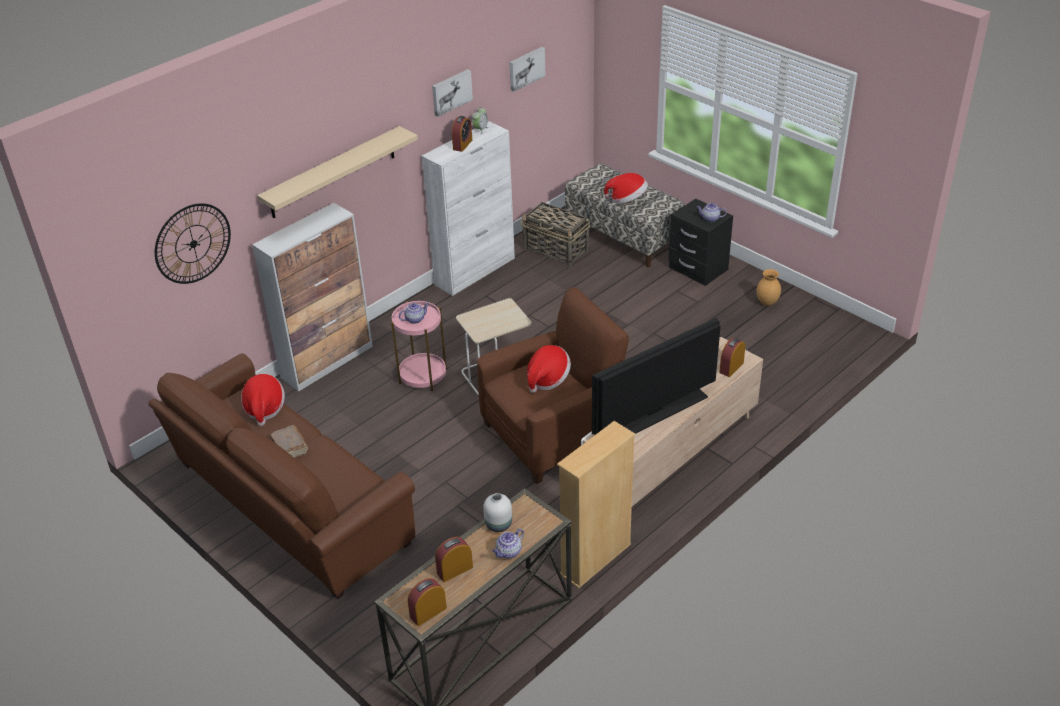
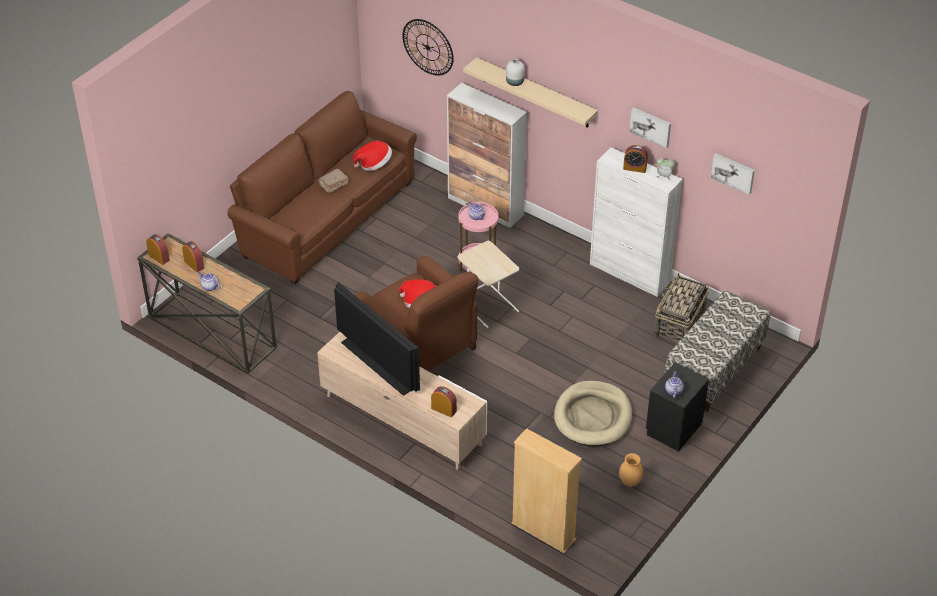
camera: 80 degrees right, 5 degrees up
(498, 524) = (235, 279): white vase -> white vase (515, 82)
(595, 559) = (287, 383): beige bookcase -> beige bookcase (543, 531)
(627, 199) = (706, 335): hat -> none
(678, 316) = (593, 416): none -> beige dog bed

